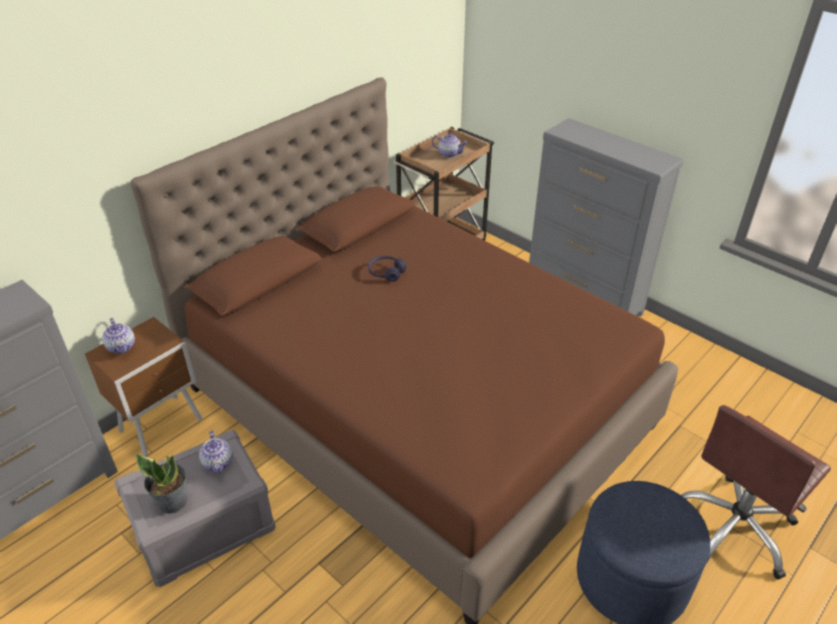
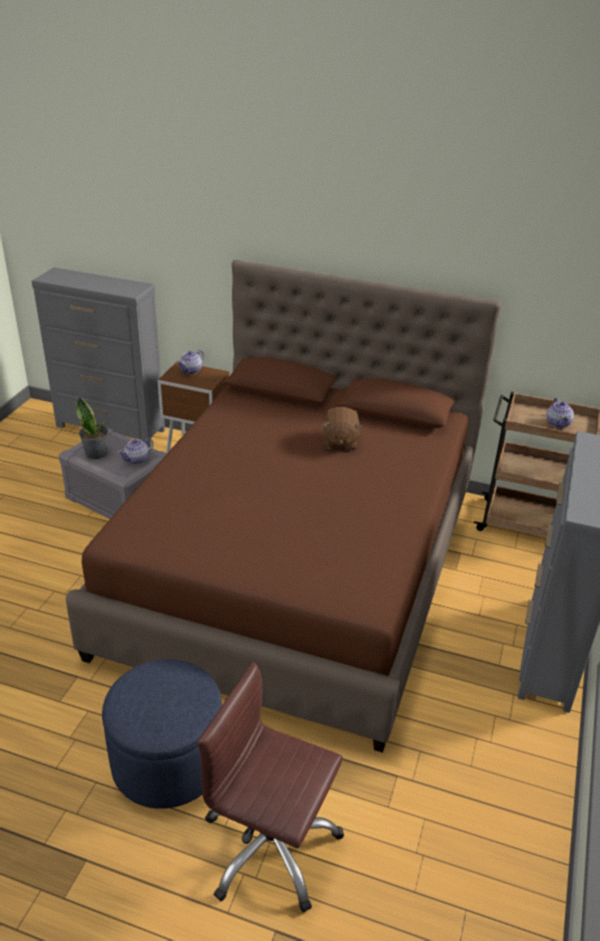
camera: 65 degrees right, 5 degrees down
(386, 273) = (340, 442): purple headphones -> brown plush toy

